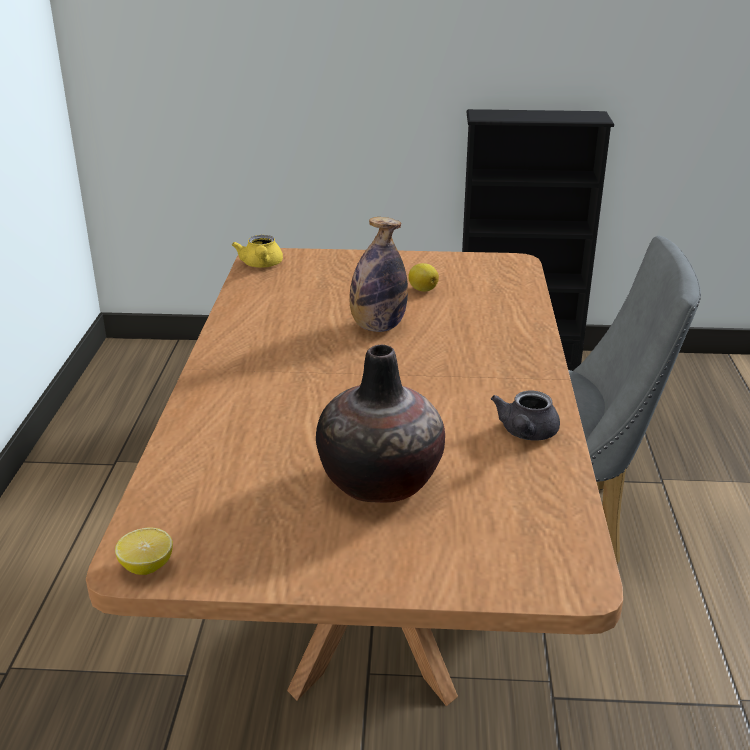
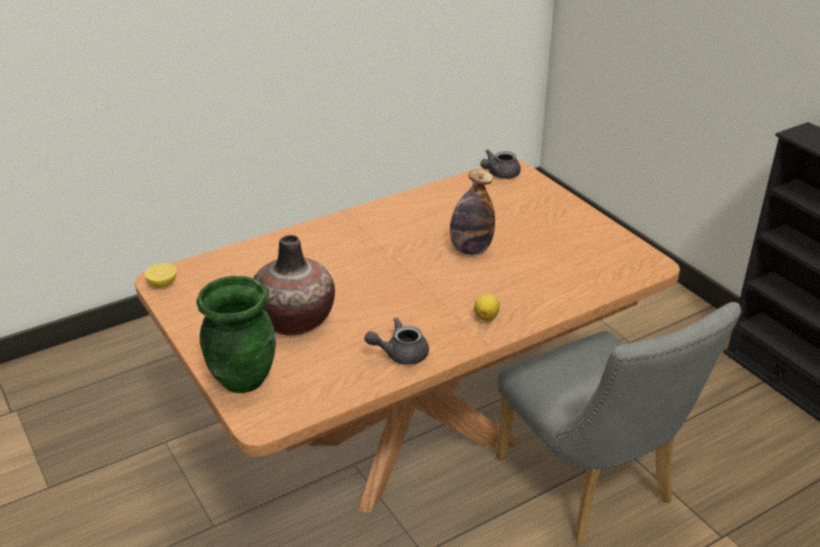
camera: 55 degrees right, 5 degrees up
(261, 265) = (499, 174): yellow teapot -> grey teapot
(422, 289) = (549, 244): lemon -> lemon (486, 317)
(466, 565) = (243, 378): none -> green vase

